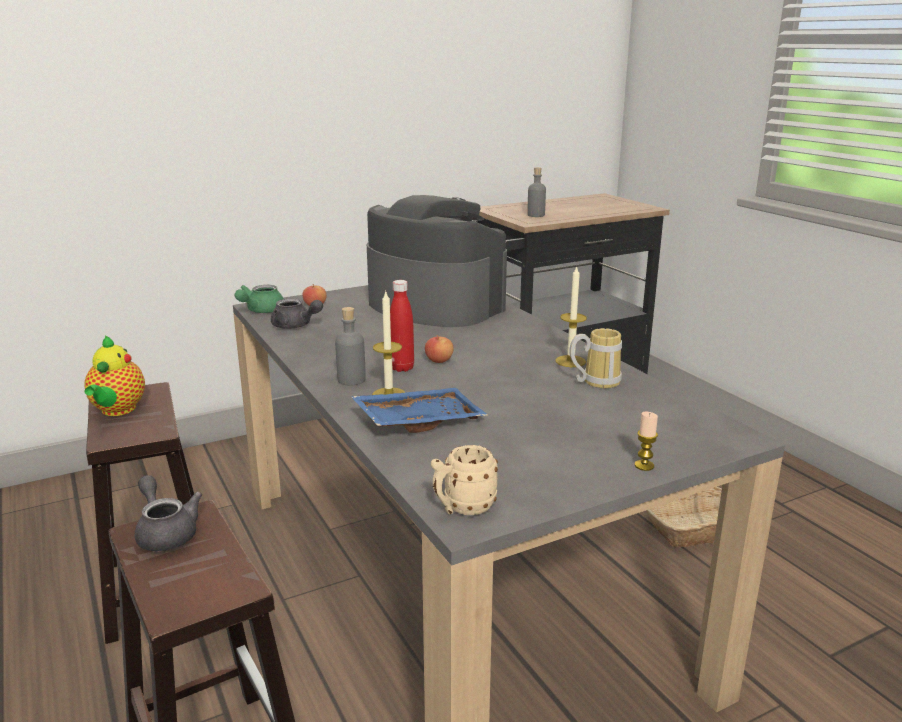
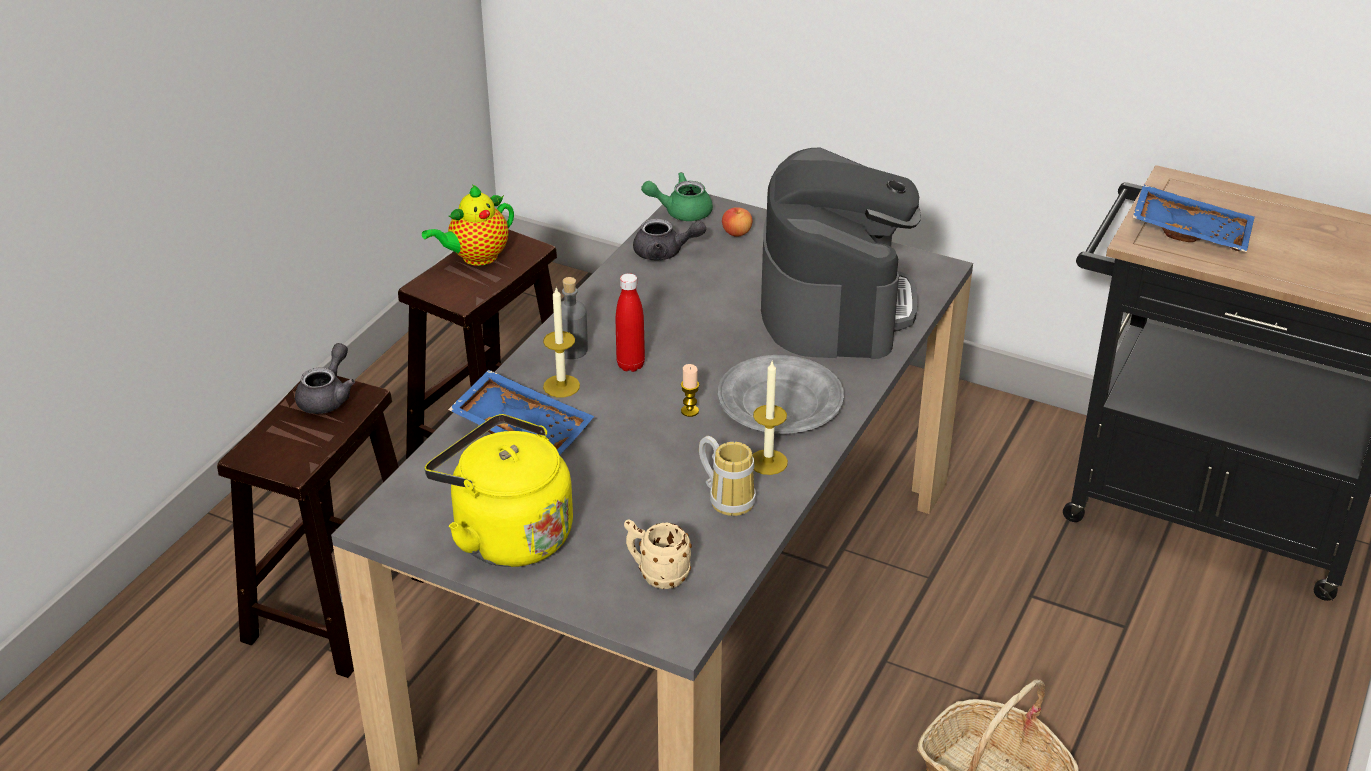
camera: 55 degrees right, 15 degrees up
(295, 326) = (665, 253): grey teapot -> grey teapot turned 75 degrees counterclockwise
(439, 360) = (674, 378): apple -> none
(462, 508) = (394, 514): beige mug -> beige mug (657, 574)
(511, 341) = (781, 401): none -> grey plate
(536, 215) = (1191, 231): grey bottle -> blue tray
(551, 466) = (506, 534): none -> yellow kettle
(644, 466) = (557, 588): candle -> candle (690, 411)

